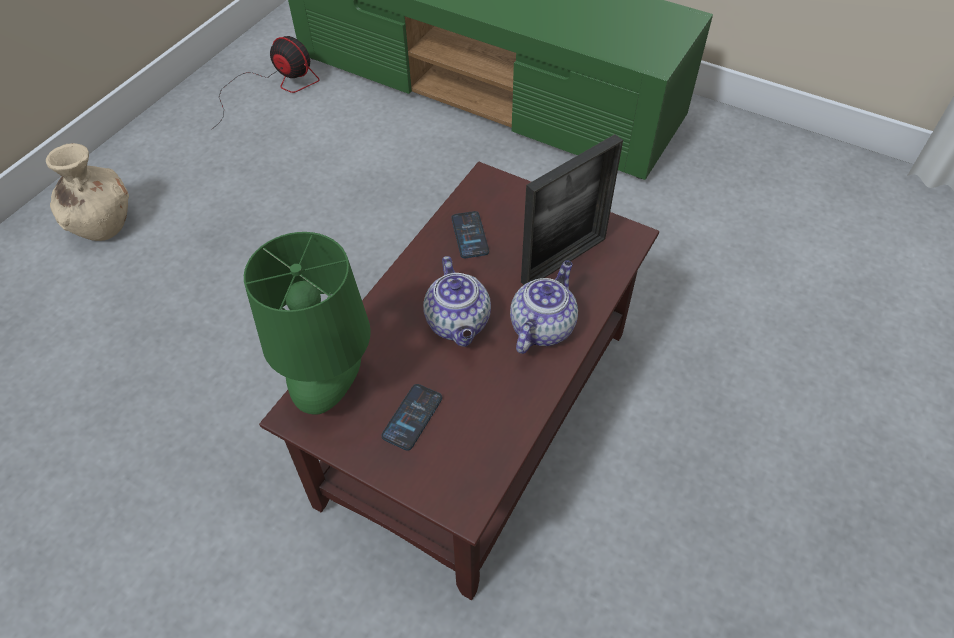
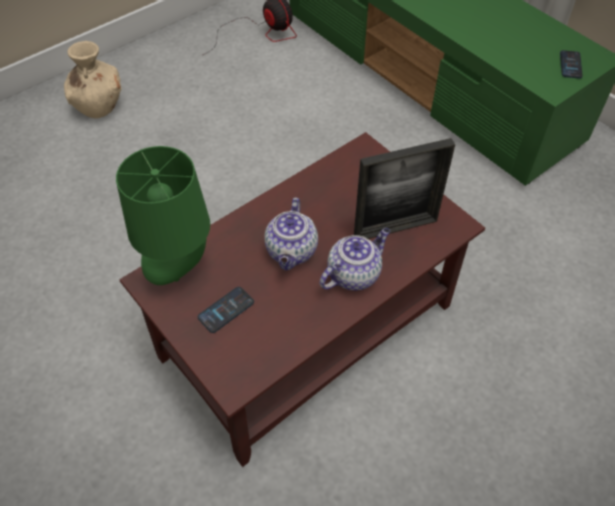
camera: 20 degrees right, 0 degrees up
(470, 235) = (331, 188): phone -> phone (570, 65)

